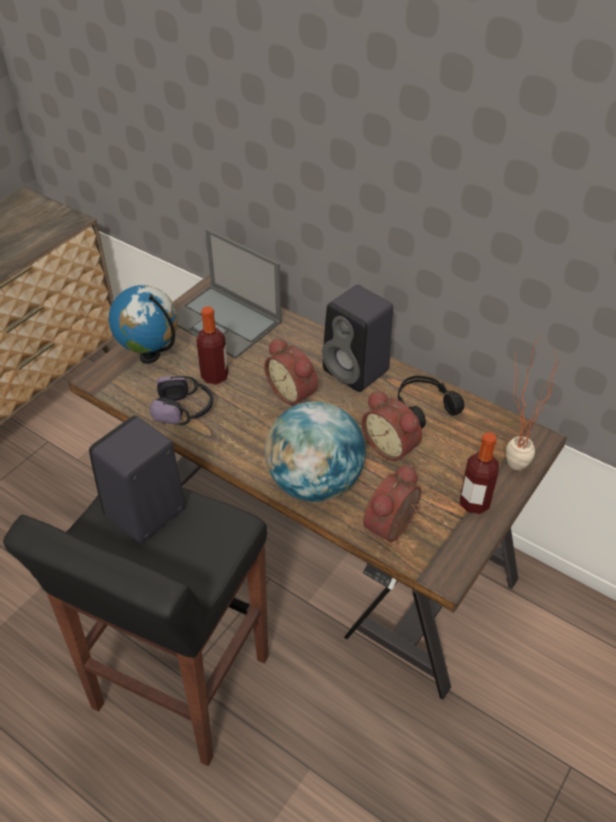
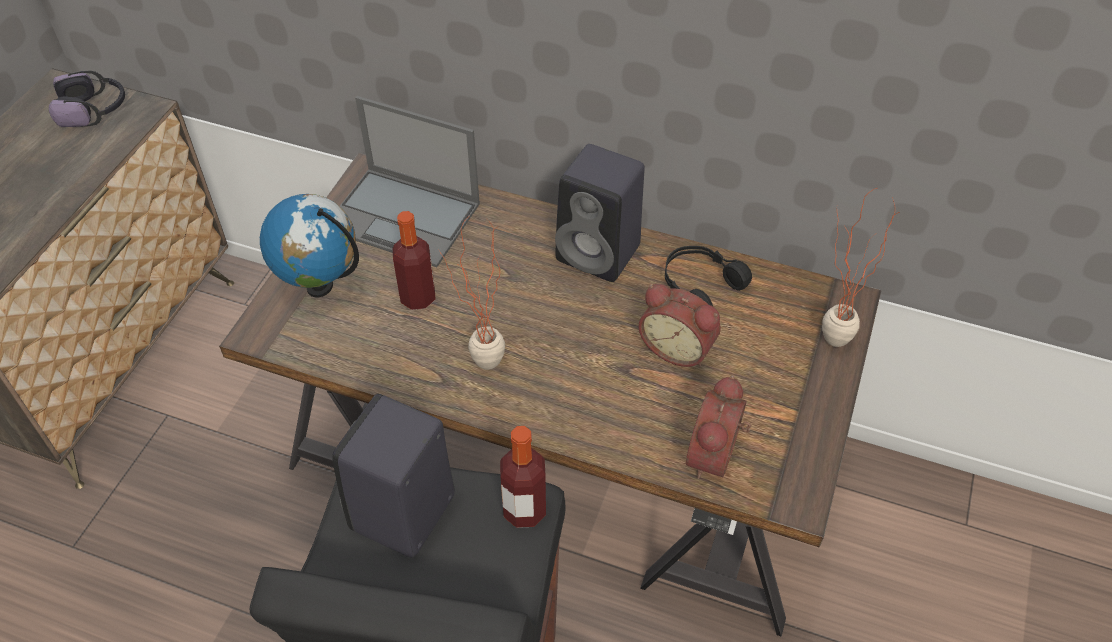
camera: 15 degrees left, 5 degrees up
(184, 410) = (394, 353): headphones -> headphones (94, 111)
(240, 433) = (479, 370): none -> potted plant
(294, 392) = (530, 299): alarm clock -> none
(314, 483) = (598, 418): globe -> none
(474, 503) = (802, 401): bottle -> bottle (524, 510)

